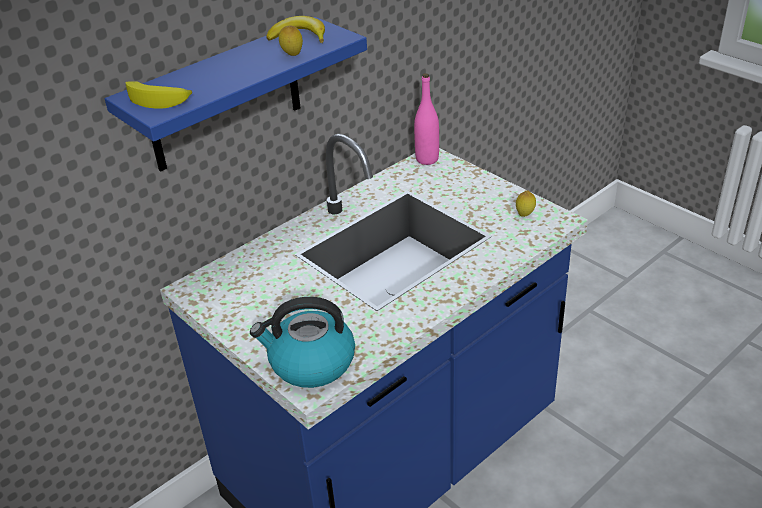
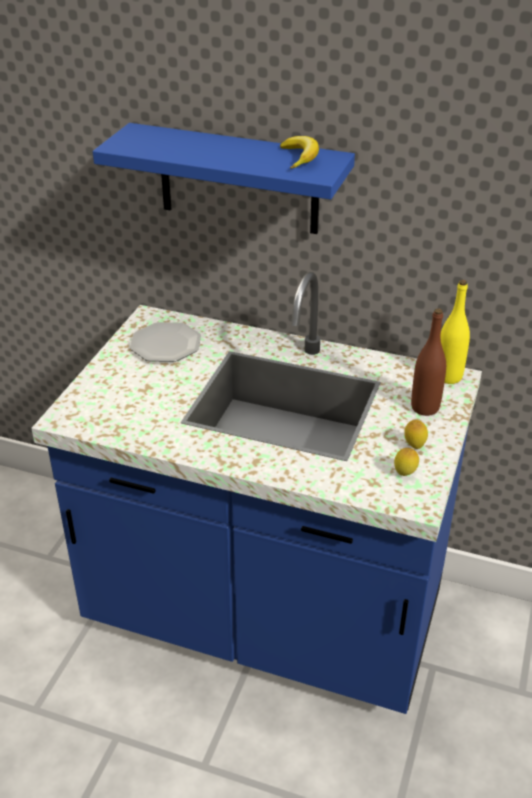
camera: 60 degrees right, 0 degrees up
(160, 100) = (137, 140): banana -> none
(248, 289) = (165, 345): none -> plate
(292, 55) = (259, 165): lemon -> lemon (414, 446)
(310, 363) = (91, 409): kettle -> none
(427, 159) = (448, 377): pink bottle -> yellow bottle
(455, 181) = (425, 408): none -> brown bottle

